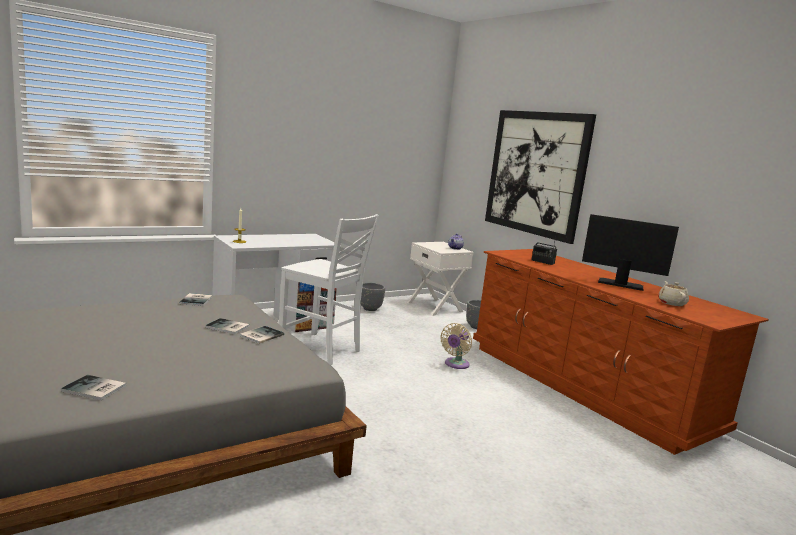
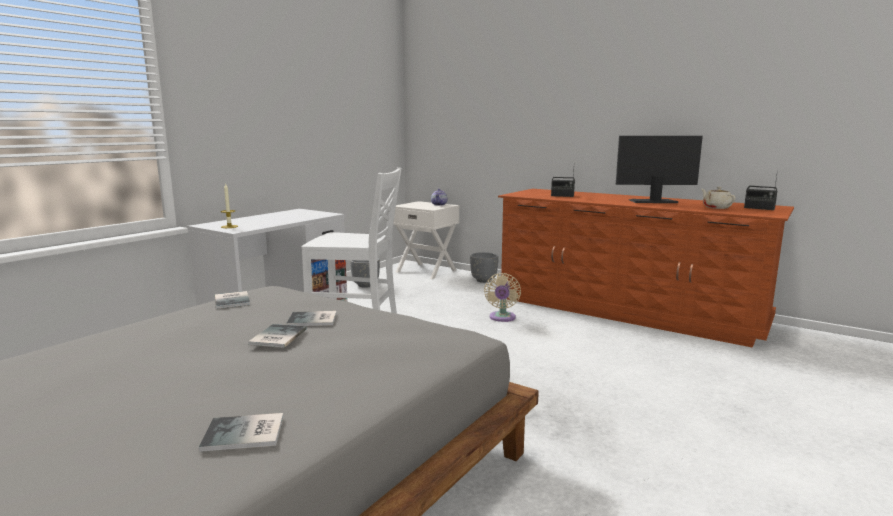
camera: 20 degrees left, 0 degrees up
(260, 335) = (364, 319): book -> book (276, 337)
(536, 173) = (522, 111): picture -> none
(718, 313) = (759, 208): none -> radio

